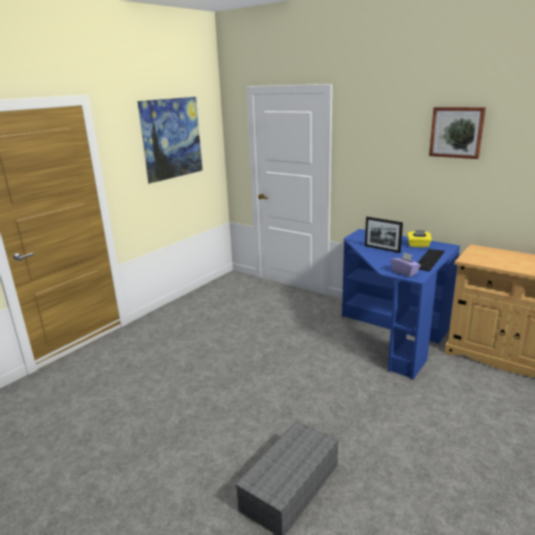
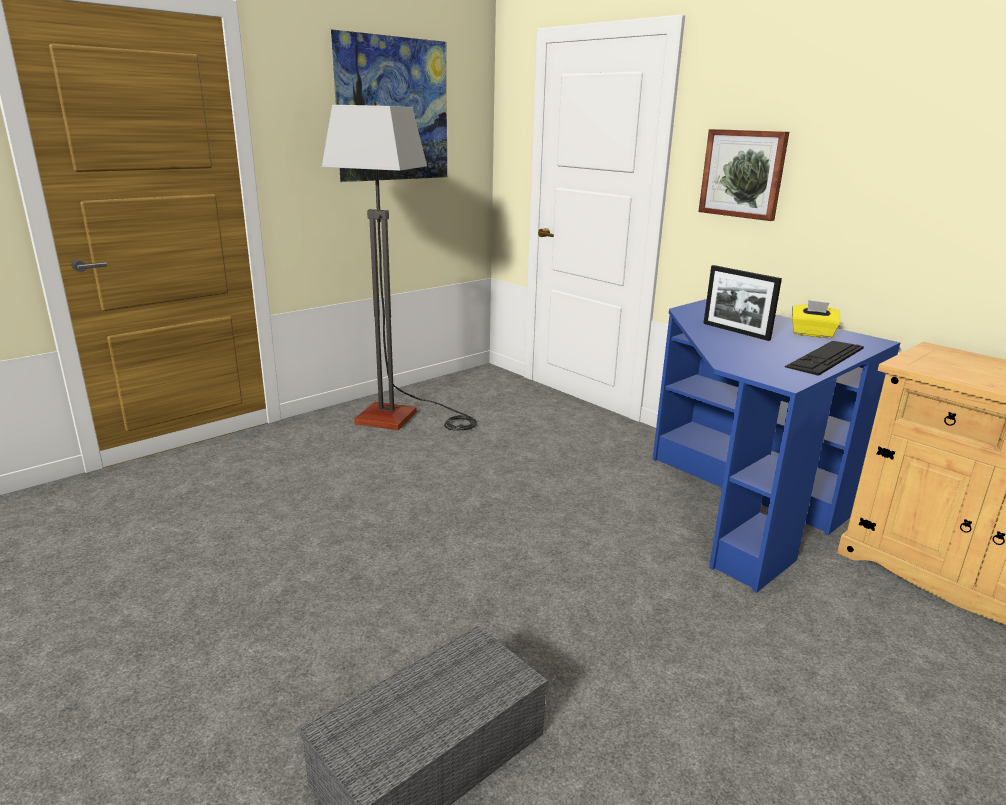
camera: 10 degrees right, 0 degrees up
(199, 312) = (404, 418): none -> floor lamp
(404, 272) = (765, 371): purple tissue box -> none
(456, 132) = (922, 103): picture -> picture (743, 174)

